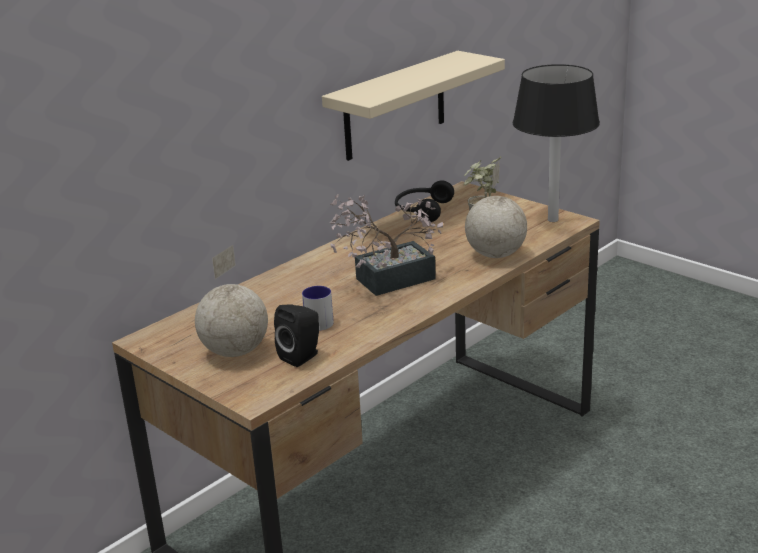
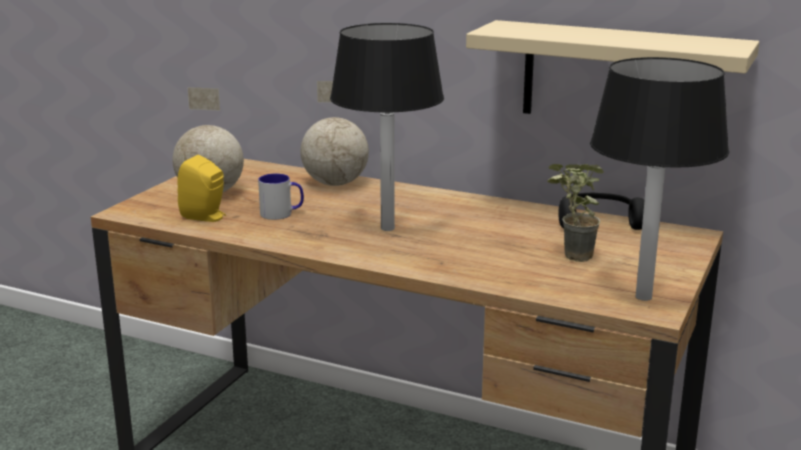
camera: 70 degrees right, 5 degrees down
(302, 356) = (206, 217): black speaker -> yellow speaker
(386, 280) = (388, 228): potted plant -> black table lamp
(495, 255) = (494, 273): globe -> globe (334, 183)

